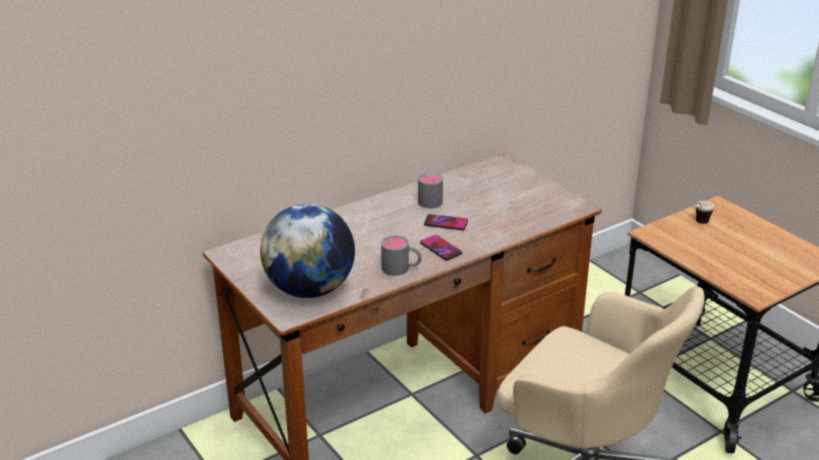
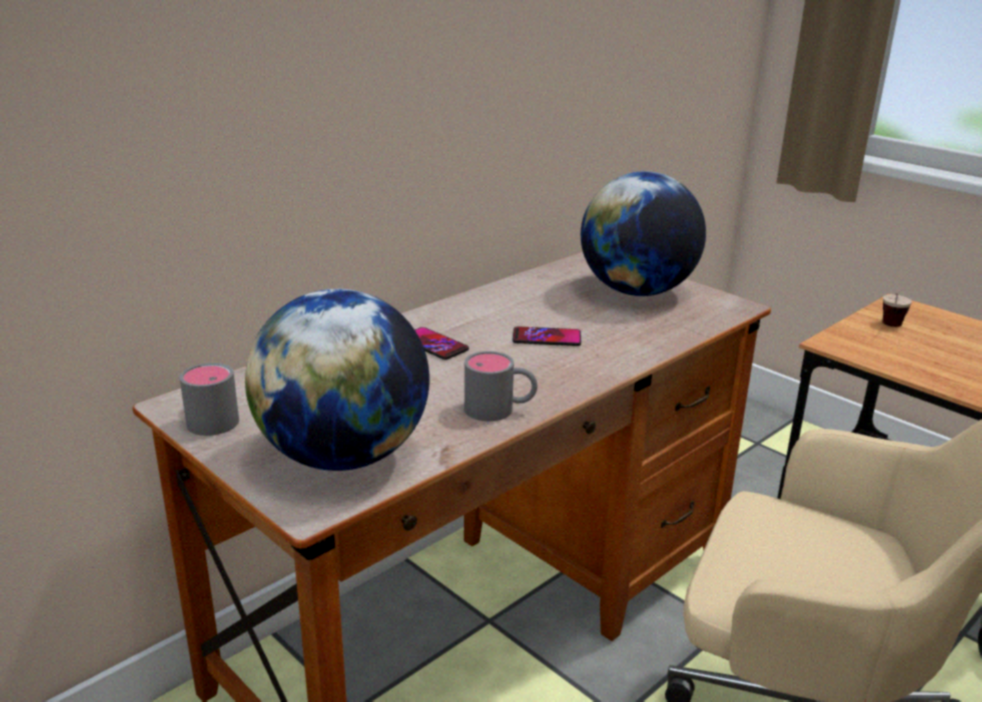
camera: 10 degrees left, 5 degrees down
(429, 199) = (506, 308): grey mug -> grey mug (212, 416)
(440, 248) = (554, 374): phone -> phone (433, 345)
(519, 191) = (637, 291): none -> globe

